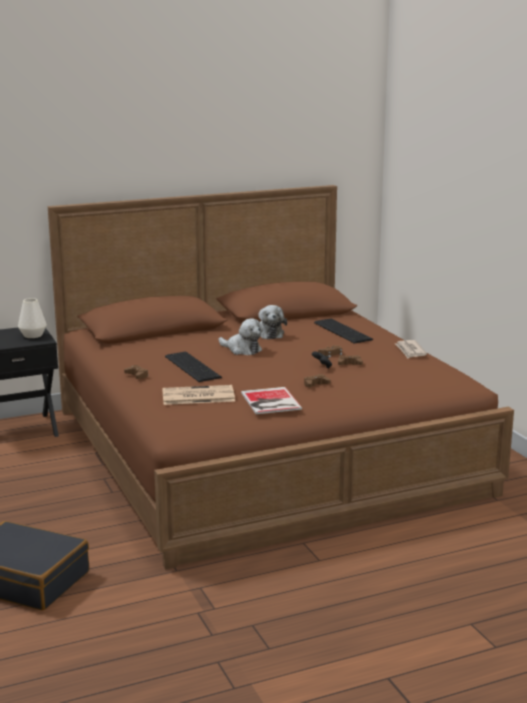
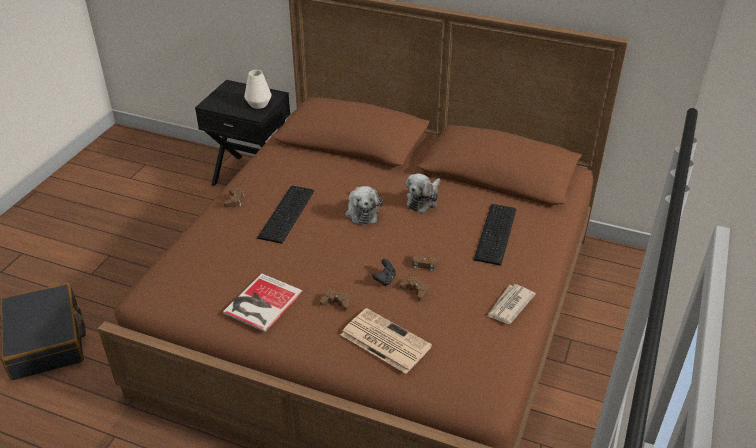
camera: 45 degrees right, 20 degrees up
(197, 396) = (225, 257): newspaper -> newspaper (384, 340)

